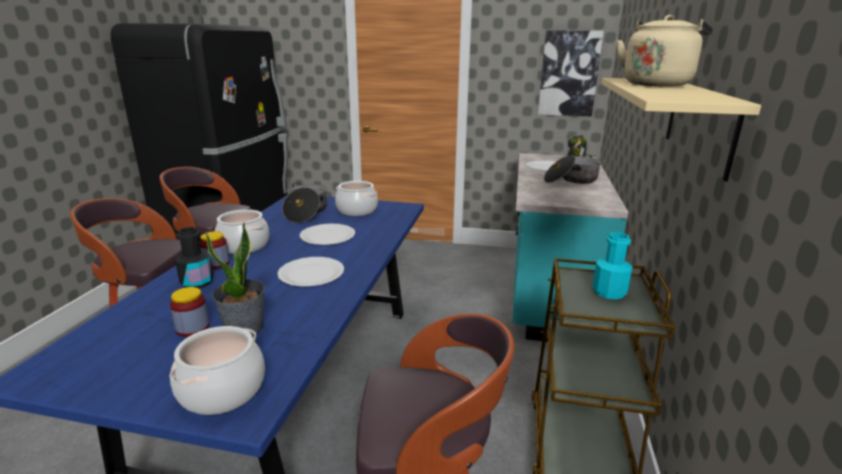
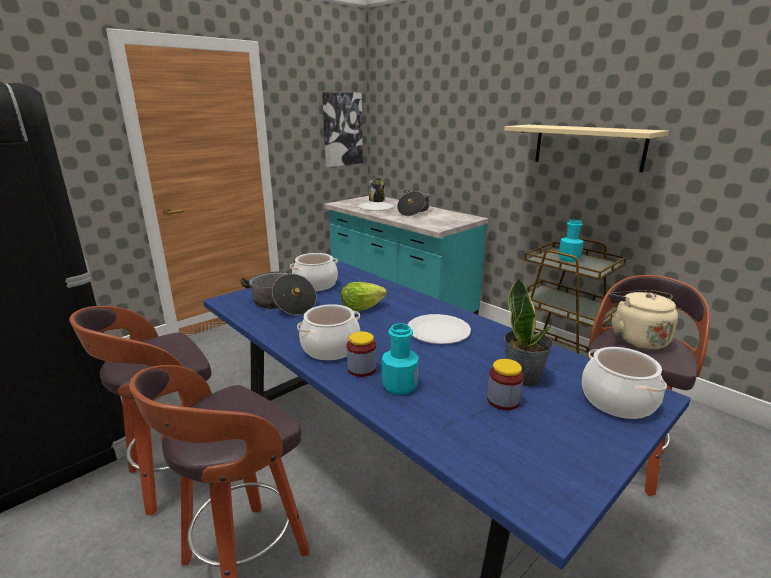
camera: 55 degrees left, 0 degrees up
(197, 282) = (399, 386): black bottle -> turquoise bottle
(327, 236) = (361, 308): white plate -> lettuce
(657, 84) = (563, 127): beige kettle -> beige kettle (636, 338)

